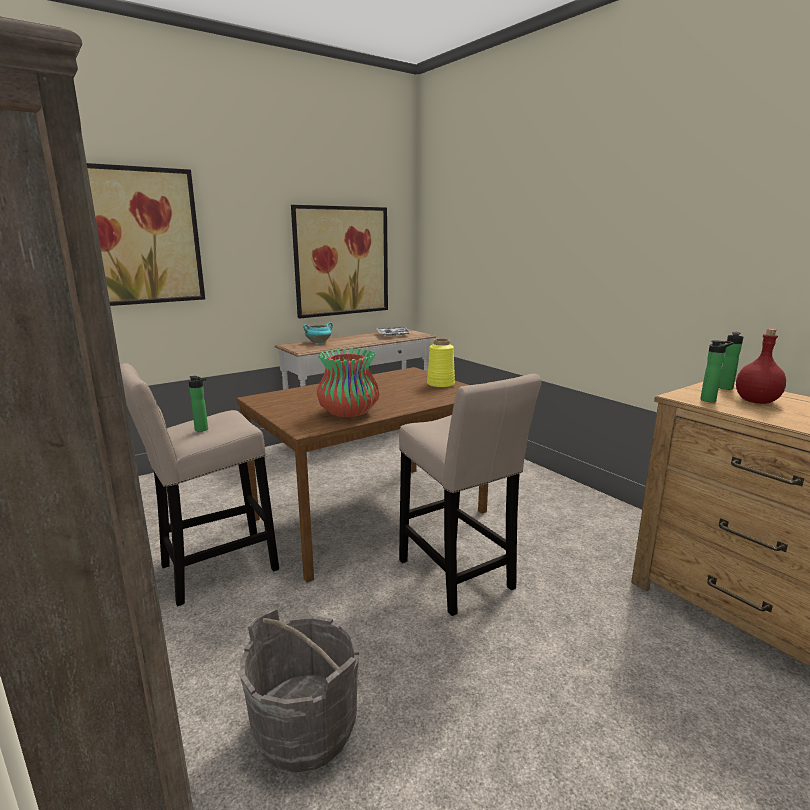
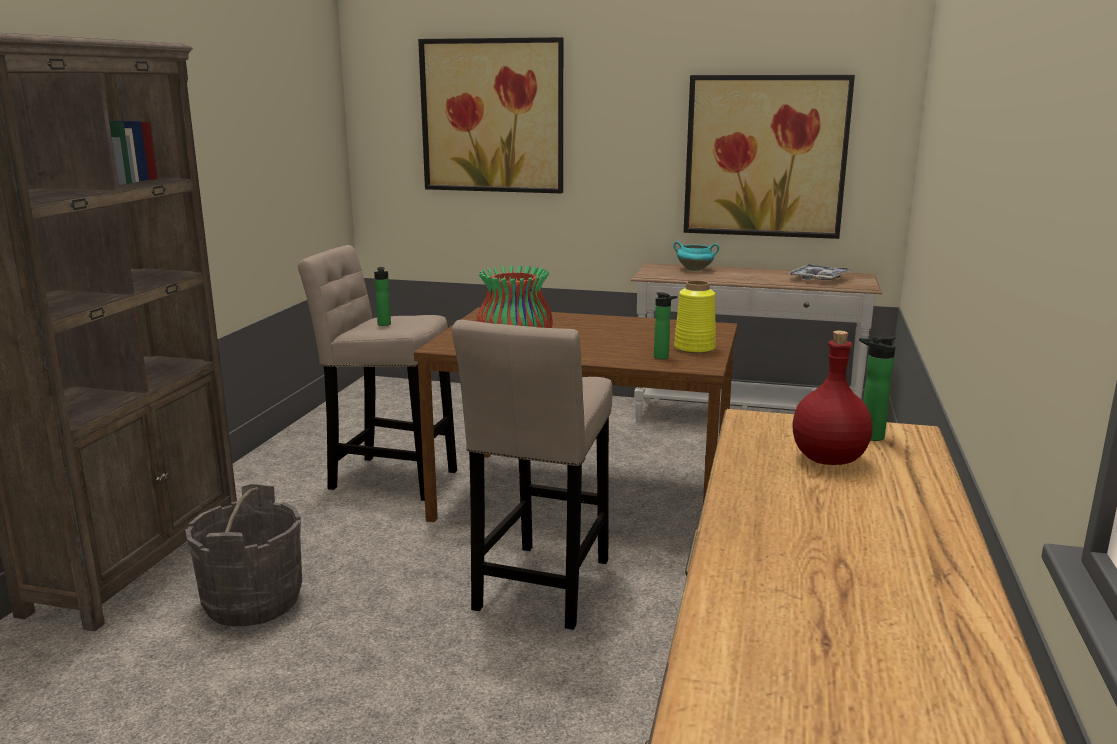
camera: 50 degrees right, 0 degrees up
(710, 400) = (769, 435): bottle -> bottle (663, 357)

